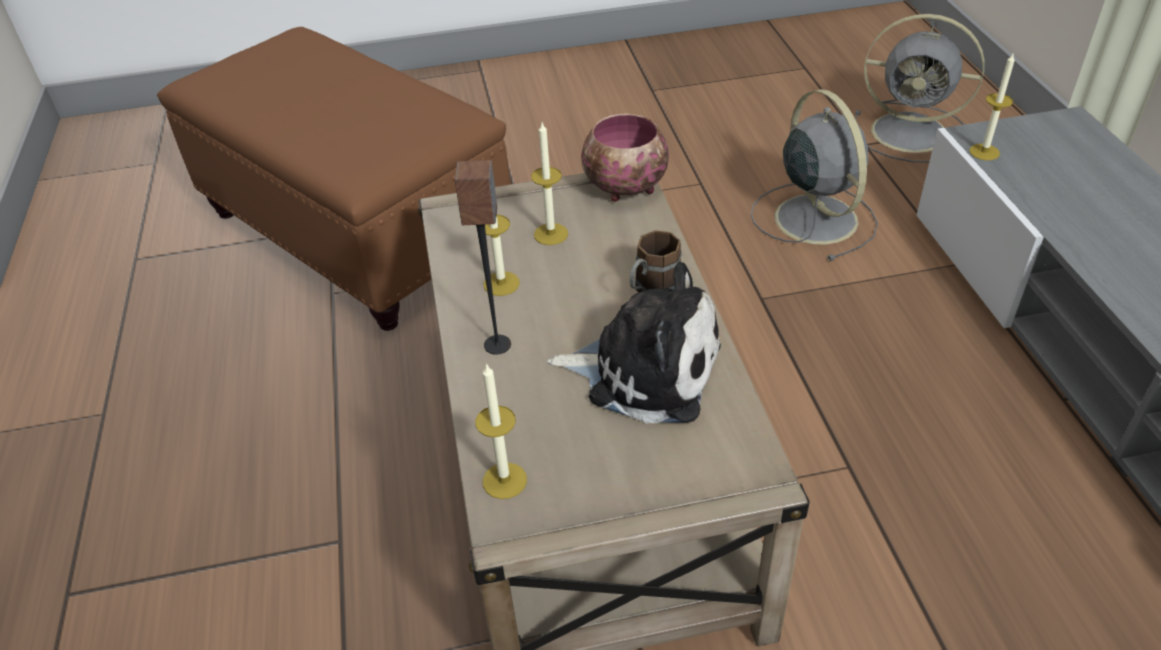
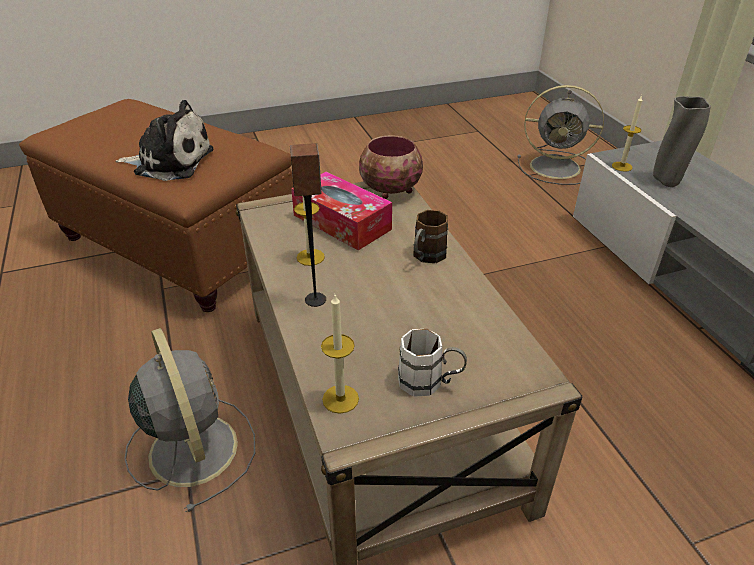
camera: 10 degrees left, 5 degrees down
(551, 234) = (342, 222): candle -> tissue box
(618, 468) = (430, 383): none -> white mug
(645, 370) = (434, 310): plush toy -> plush toy (170, 162)
(813, 217) = (504, 221): grey fan -> grey fan (192, 446)
(1046, 179) = (667, 181): none -> grey vase

